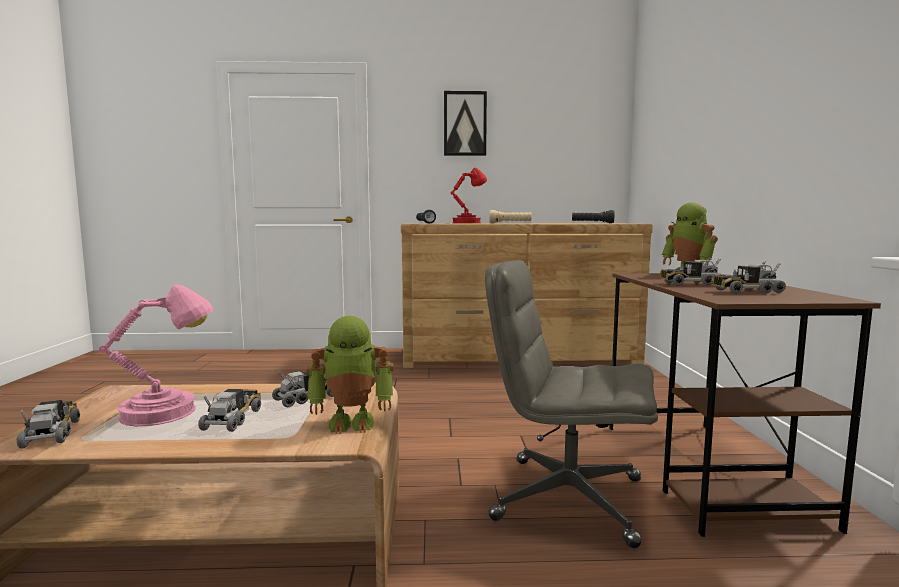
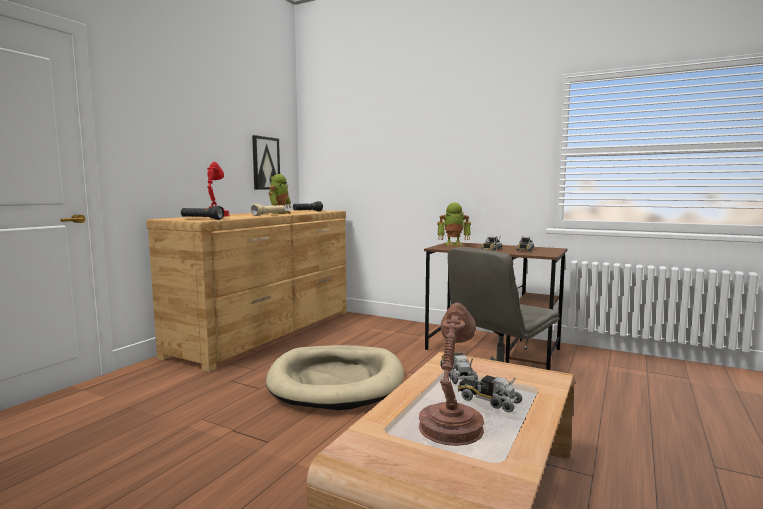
camera: 60 degrees left, 0 degrees up
(53, 432) = (473, 477): toy truck -> none
(165, 412) = (451, 425): pink table lamp -> brown table lamp
(352, 422) = (519, 369): toy robot -> toy robot (279, 213)
(446, 410) = (336, 381): none -> beige dog bed
(465, 124) = (191, 116): picture -> picture (265, 163)

